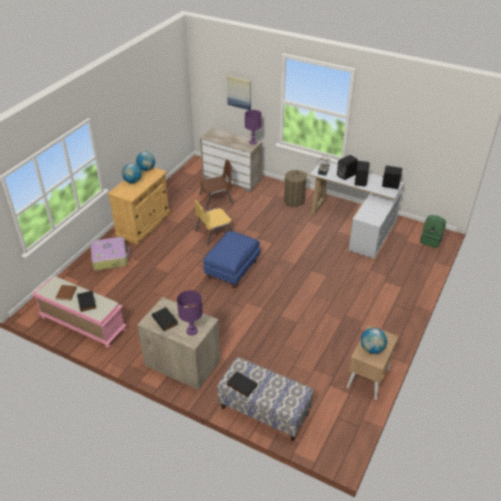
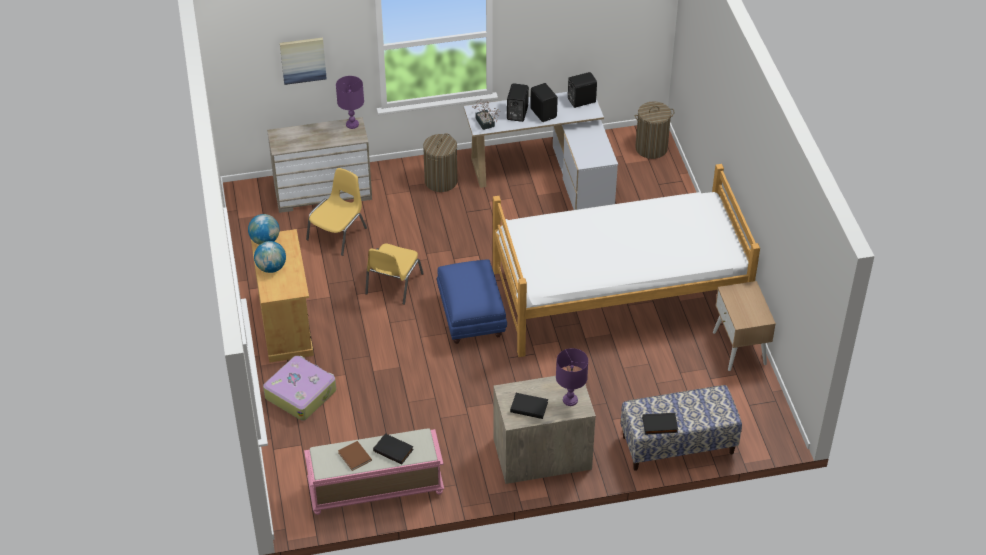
camera: 40 degrees left, 5 degrees up
(217, 199) = (338, 234): brown chair -> yellow chair
(326, 305) = (619, 295): none -> bed
(372, 349) = (746, 309): globe -> none
(431, 240) = (651, 148): green backpack -> laundry basket

